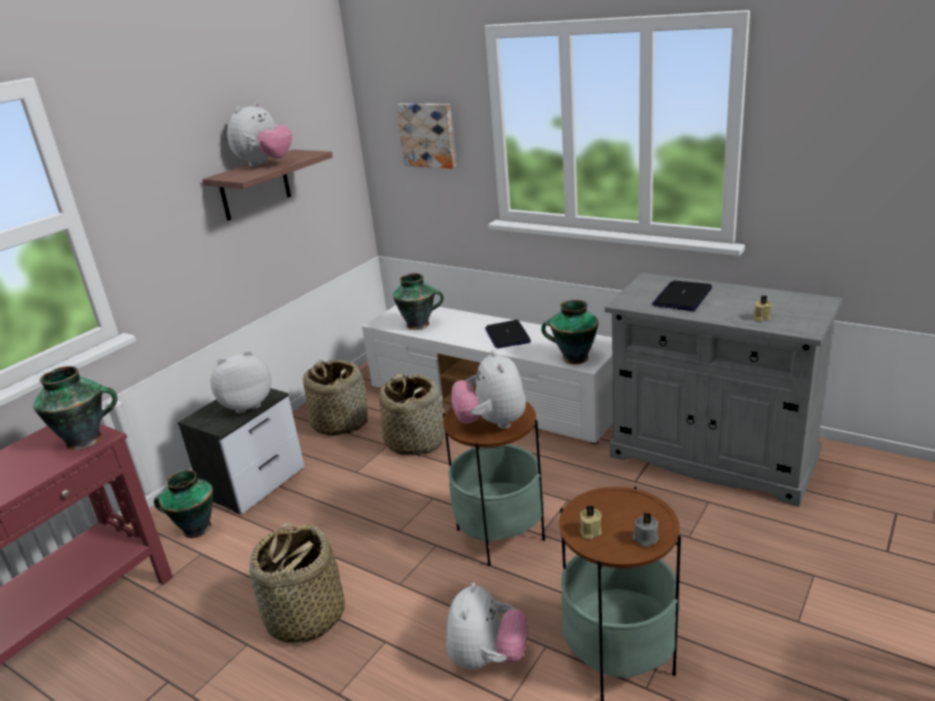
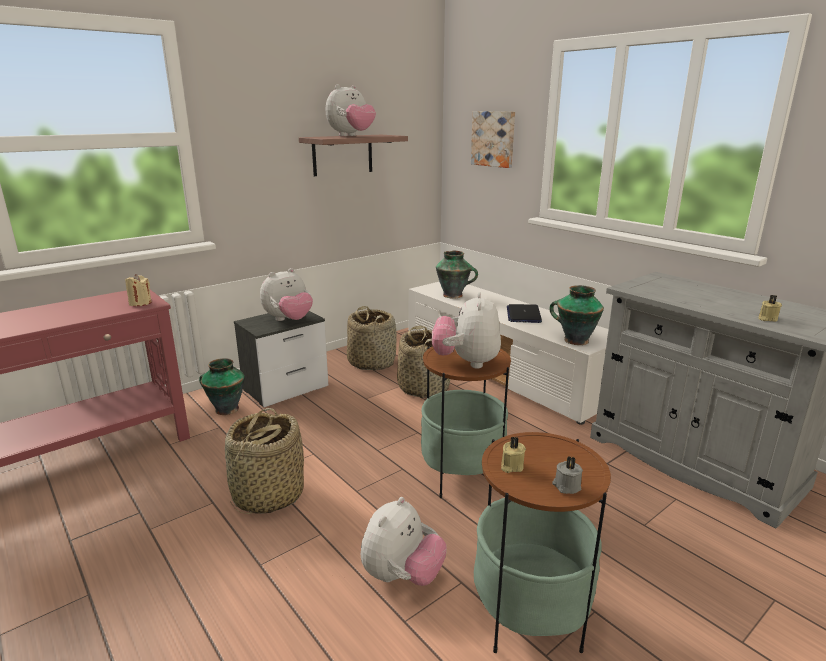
camera: 15 degrees right, 5 degrees down
(86, 440) = (140, 303): vase -> beige candle
(246, 405) = (289, 320): plush toy -> plush toy turned 150 degrees clockwise
(682, 297) = (688, 292): laptop -> none

